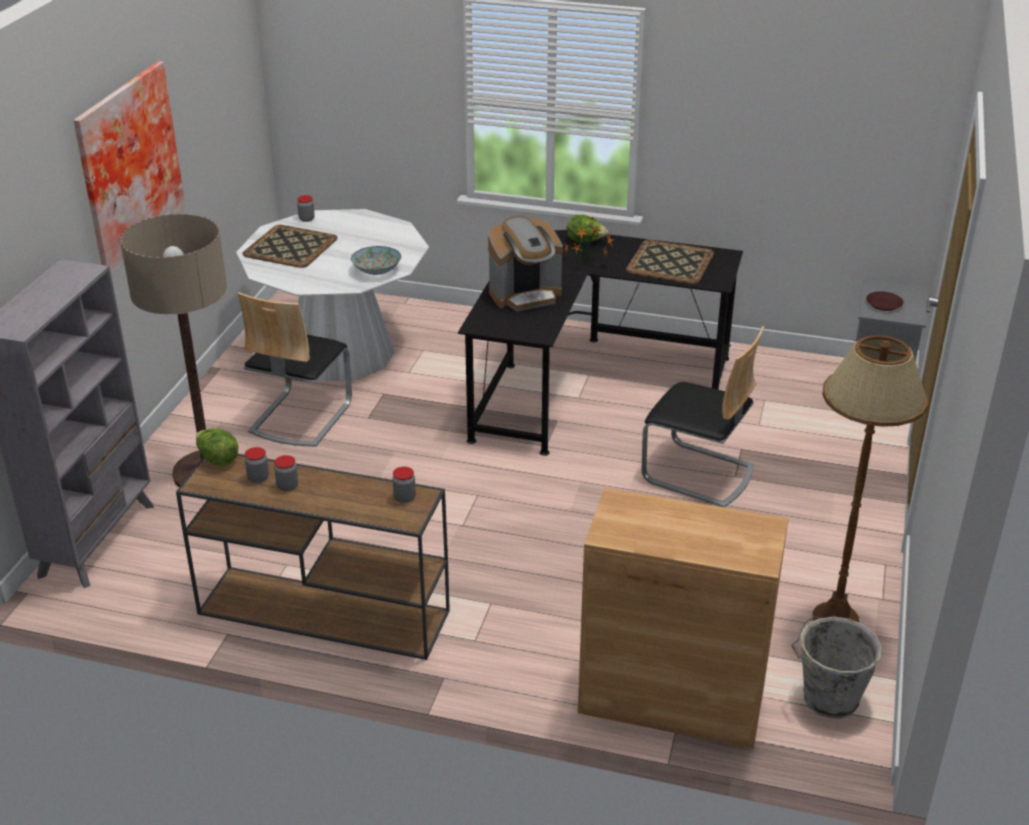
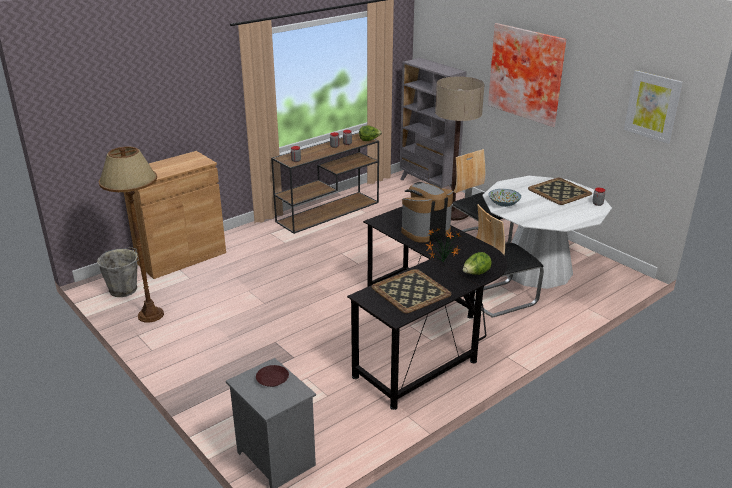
camera: 125 degrees right, 5 degrees down
(239, 73) = (653, 106): none -> picture
(525, 295) = (425, 231): coffee machine -> coffee machine turned 45 degrees clockwise
(698, 473) = (293, 331): chair -> chair (500, 298)

